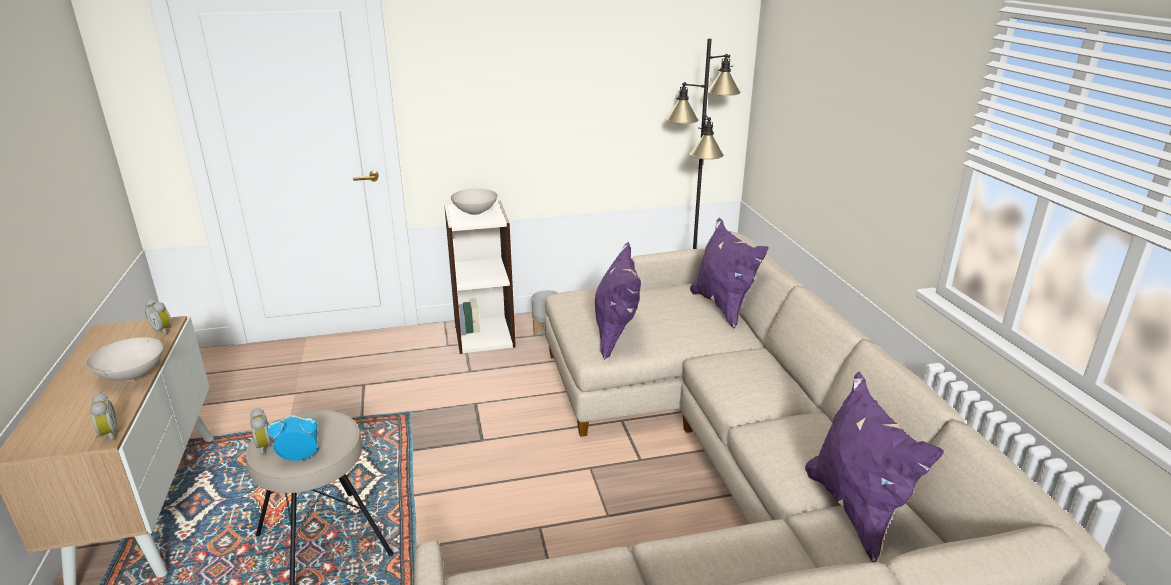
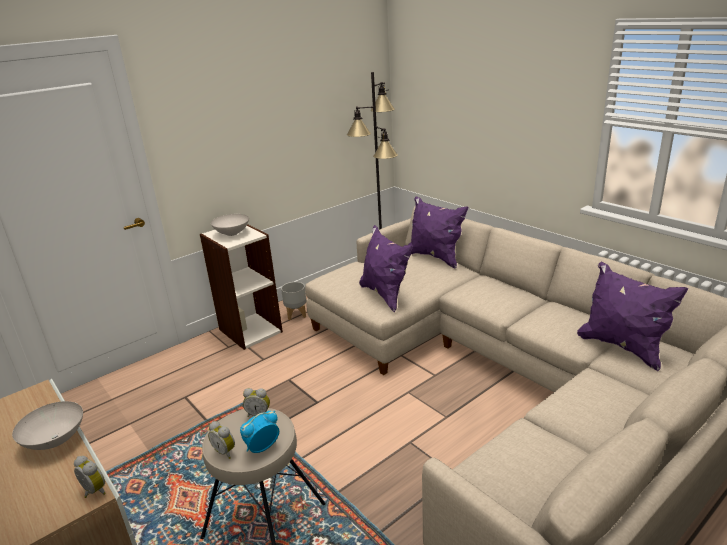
camera: 25 degrees left, 0 degrees up
(164, 330) = (41, 397): alarm clock -> alarm clock (259, 414)

